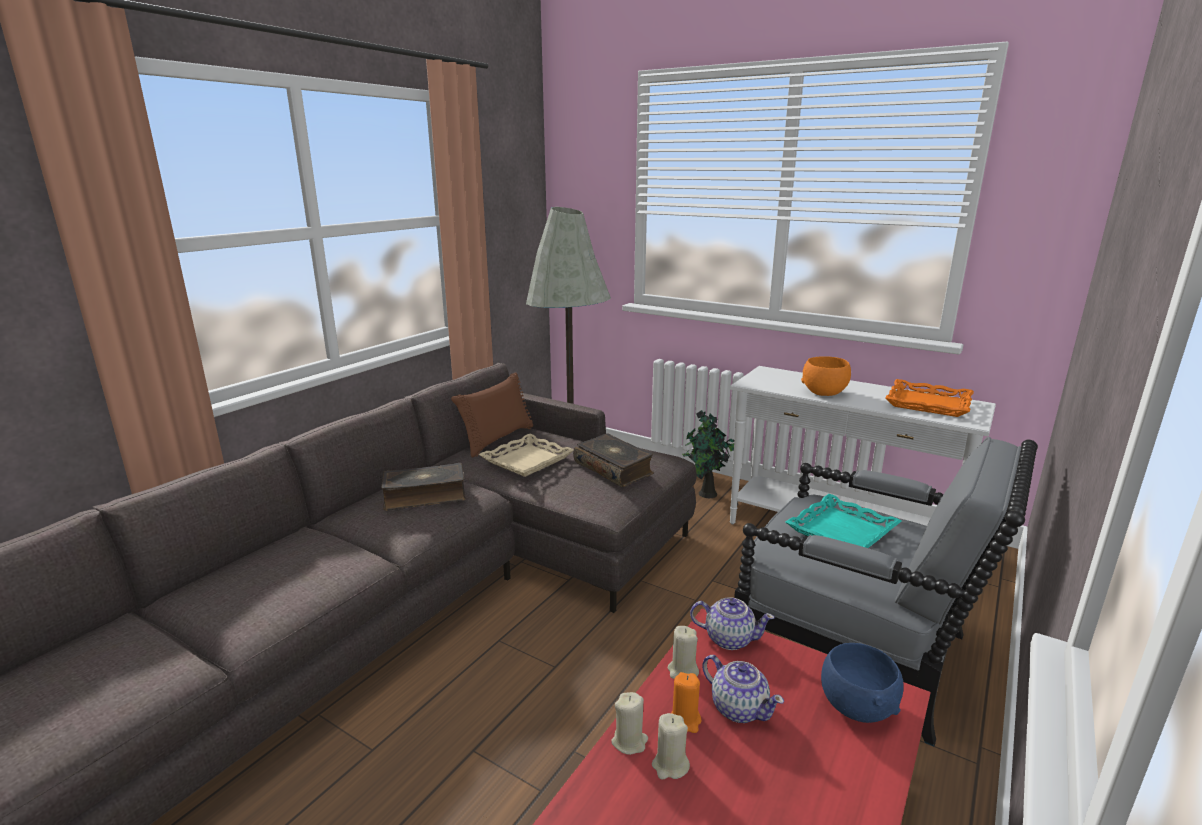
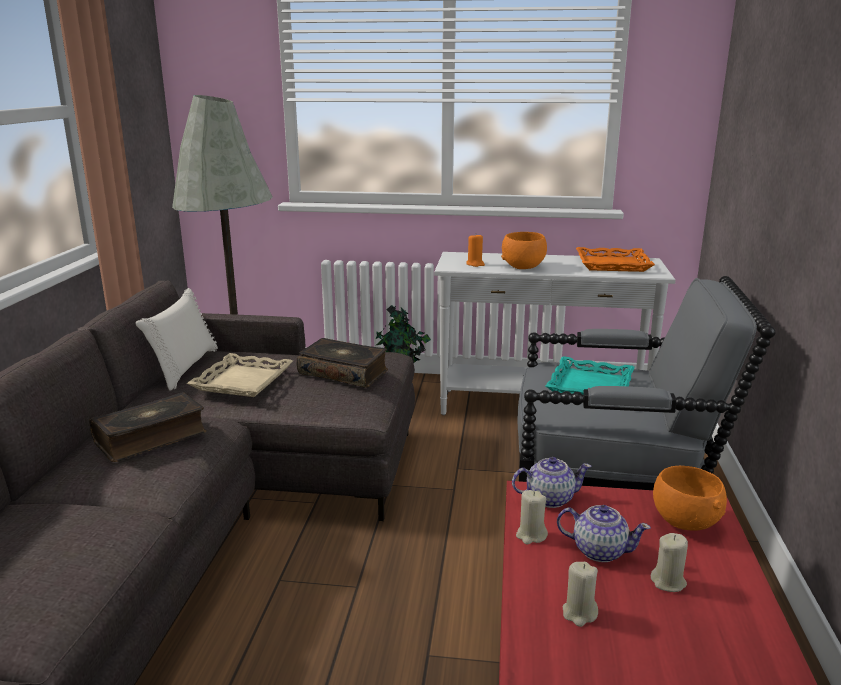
camera: 25 degrees left, 0 degrees up
(497, 439) = (184, 368): brown pillow -> white pillow
(629, 741) = (531, 606): beige candle -> beige candle (668, 582)
(685, 720) = (564, 574): orange candle -> orange candle (475, 264)
(856, 706) = (684, 521): blue bowl -> orange bowl

